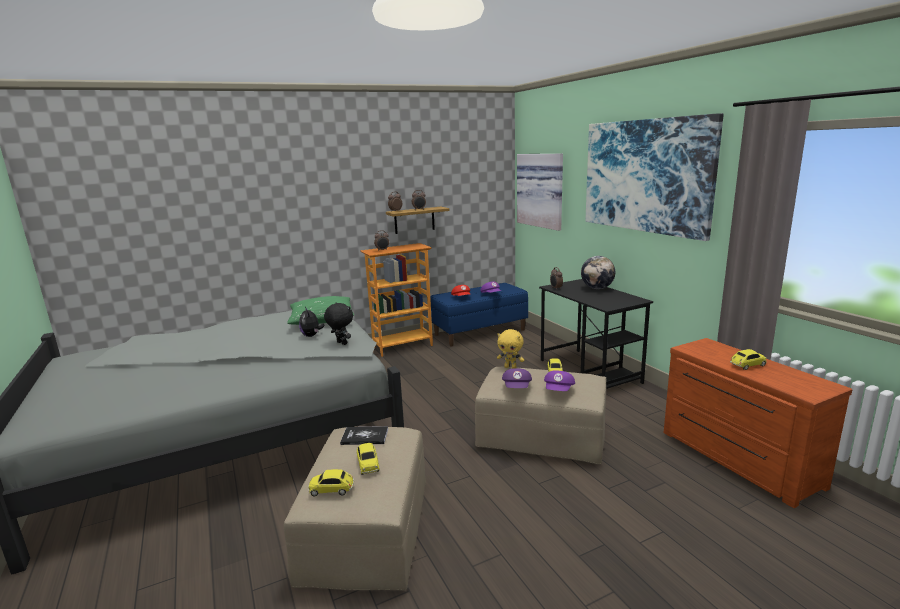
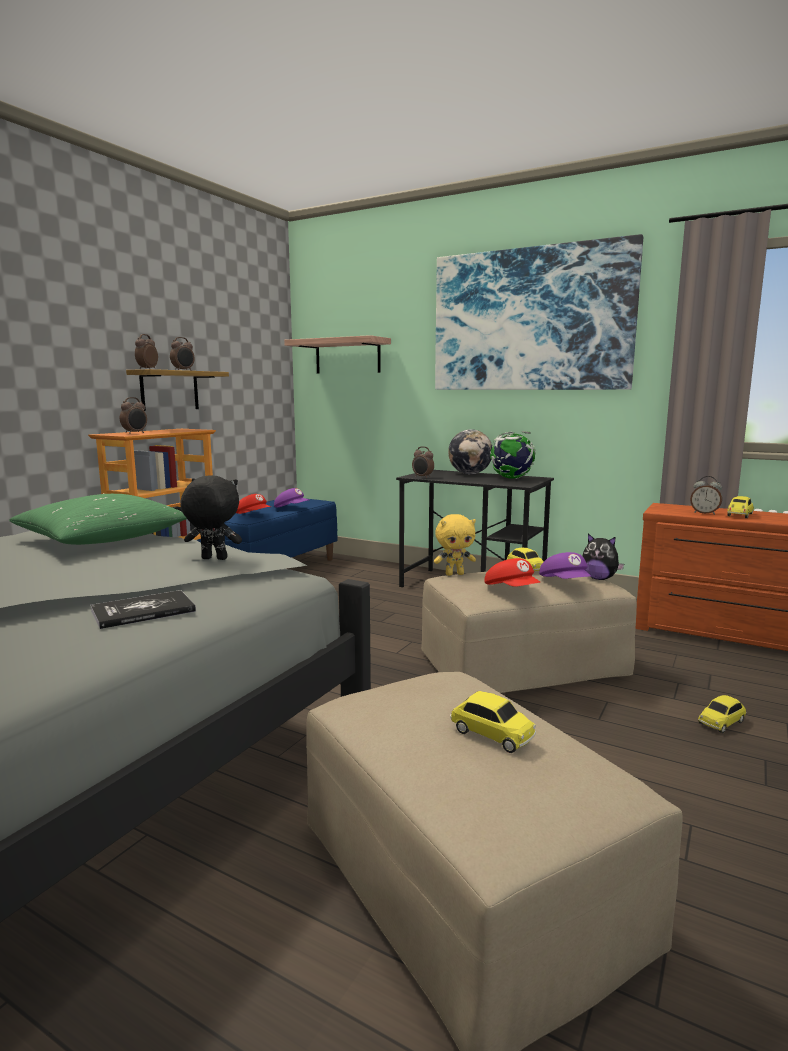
camera: 35 degrees left, 5 degrees down
(312, 335) = (125, 558): plush toy -> plush toy (599, 578)
(332, 489) = (504, 796): toy car -> toy car (721, 722)
(365, 436) = (408, 698): book -> book (143, 611)
(517, 388) = (512, 590): purple cap -> red cap
(541, 190) = (347, 356): picture -> shelf
(616, 298) = (511, 478): none -> globe
(720, 357) = (704, 513): none -> alarm clock

